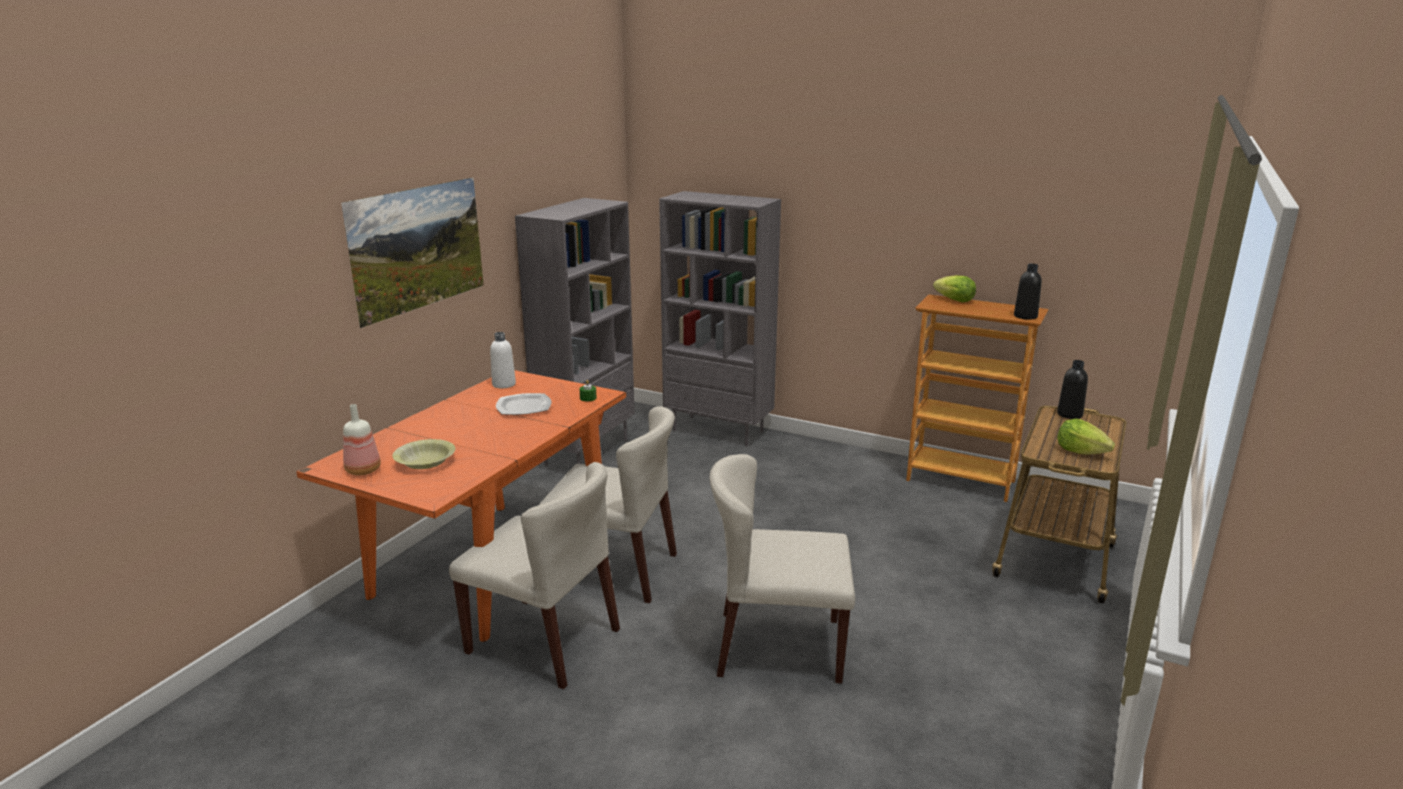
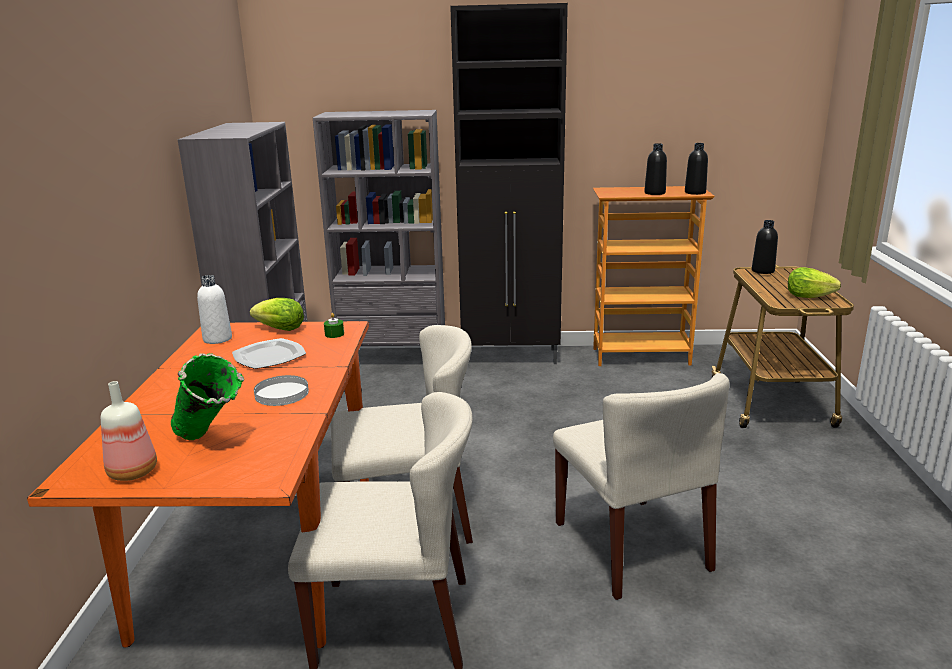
camera: 25 degrees left, 0 degrees up
(423, 277) = (106, 215): picture -> none
(425, 462) = (211, 441): yellow bowl -> green vase
(503, 438) = (282, 393): none -> white plate
(778, 647) = (632, 546): beige chair -> beige chair turned 90 degrees counterclockwise
(828, 452) = (512, 357): none -> black cabinet
(954, 300) = (622, 189): lettuce -> lettuce (280, 329)
(981, 310) = (654, 193): none -> black bottle

